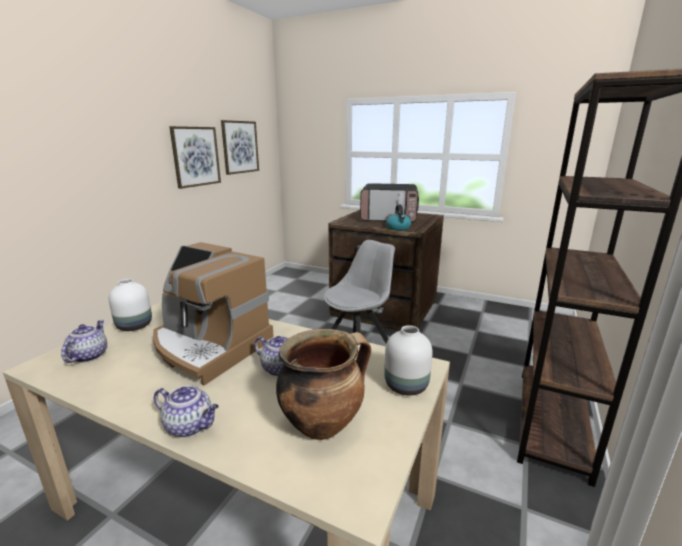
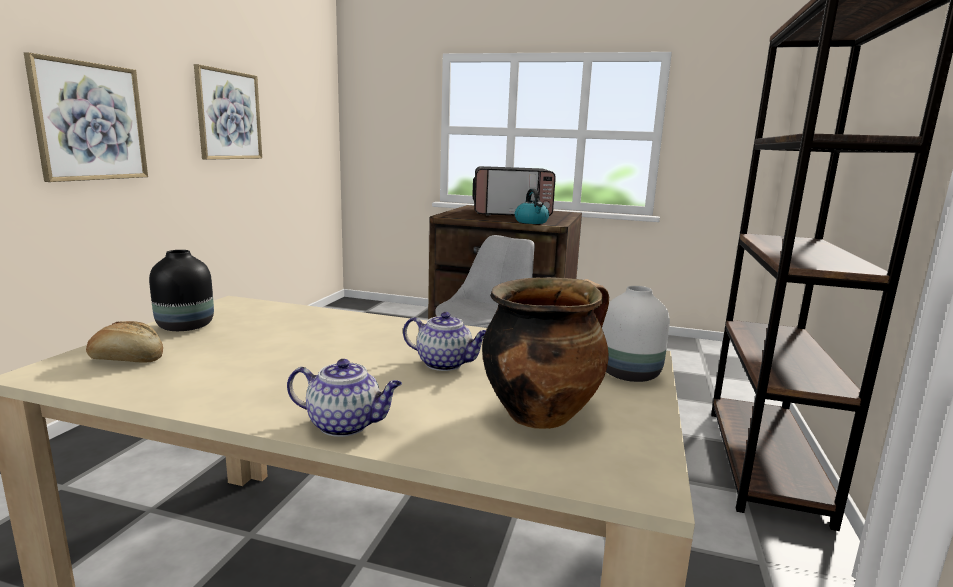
camera: 10 degrees left, 5 degrees down
(88, 356) = (127, 359): teapot -> bread
(135, 325) = (187, 326): white vase -> black vase
(209, 346) = (321, 344): coffee machine -> none
(240, 147) = (289, 111): picture -> picture (90, 122)

